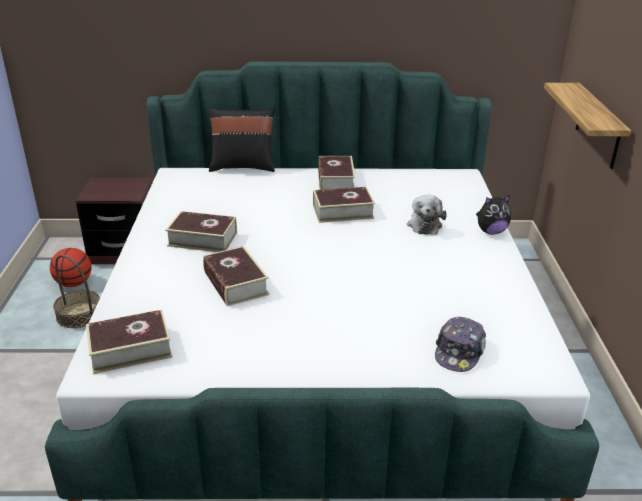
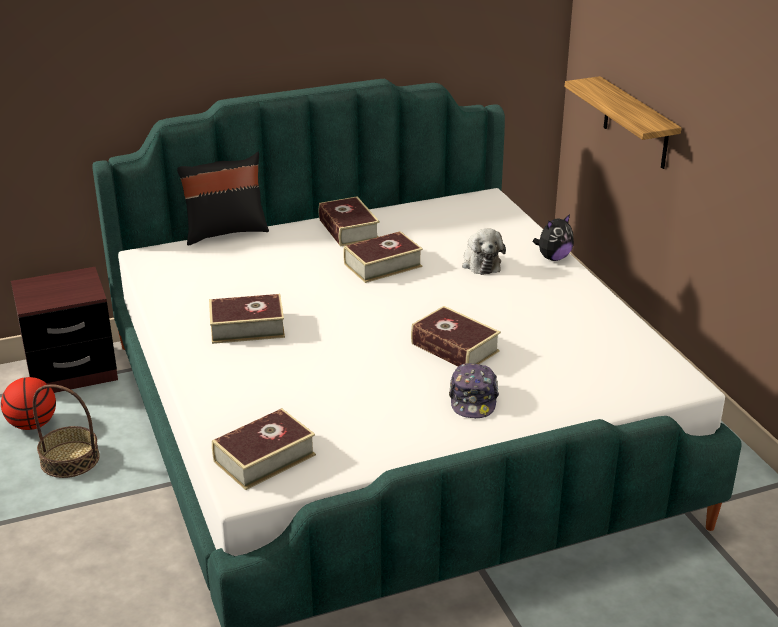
camera: 20 degrees left, 0 degrees up
(235, 283) = (323, 367): book -> book (454, 347)
(459, 352) = (592, 384): cap -> cap (473, 399)

